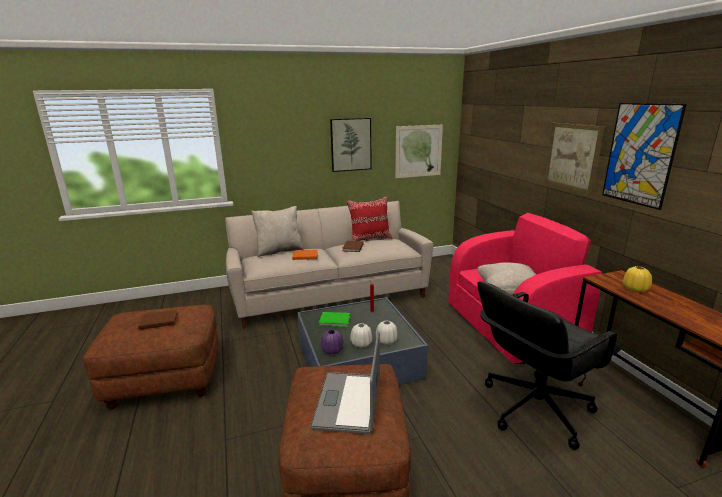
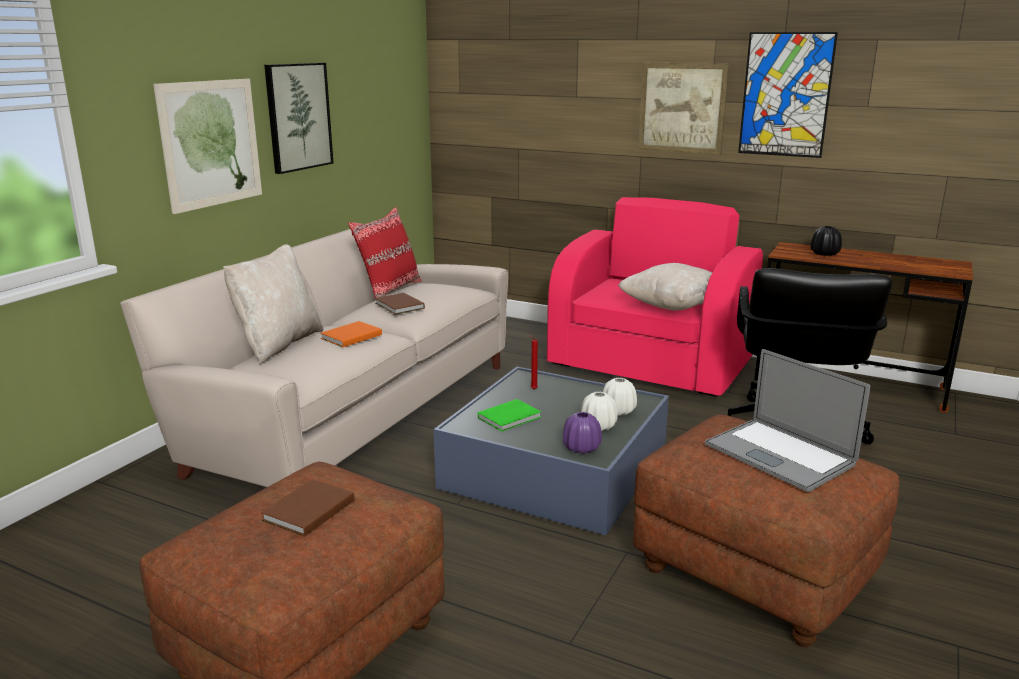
camera: 45 degrees left, 0 degrees up
(418, 151) = (386, 125): picture -> picture (211, 143)
(635, 289) = (824, 254): yellow vase -> black vase

